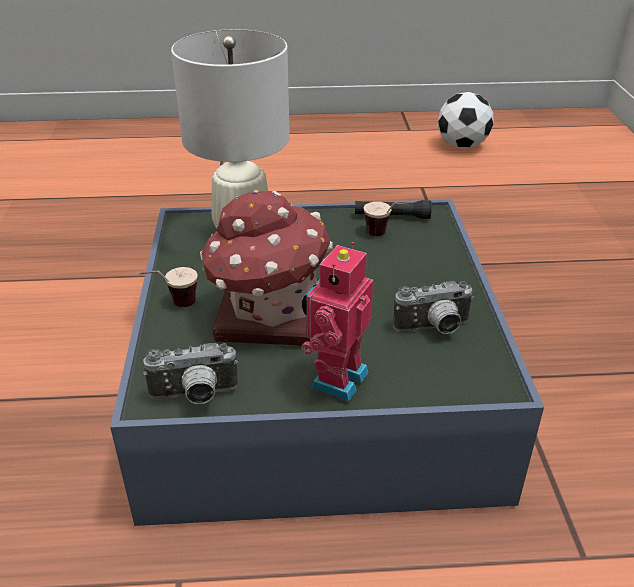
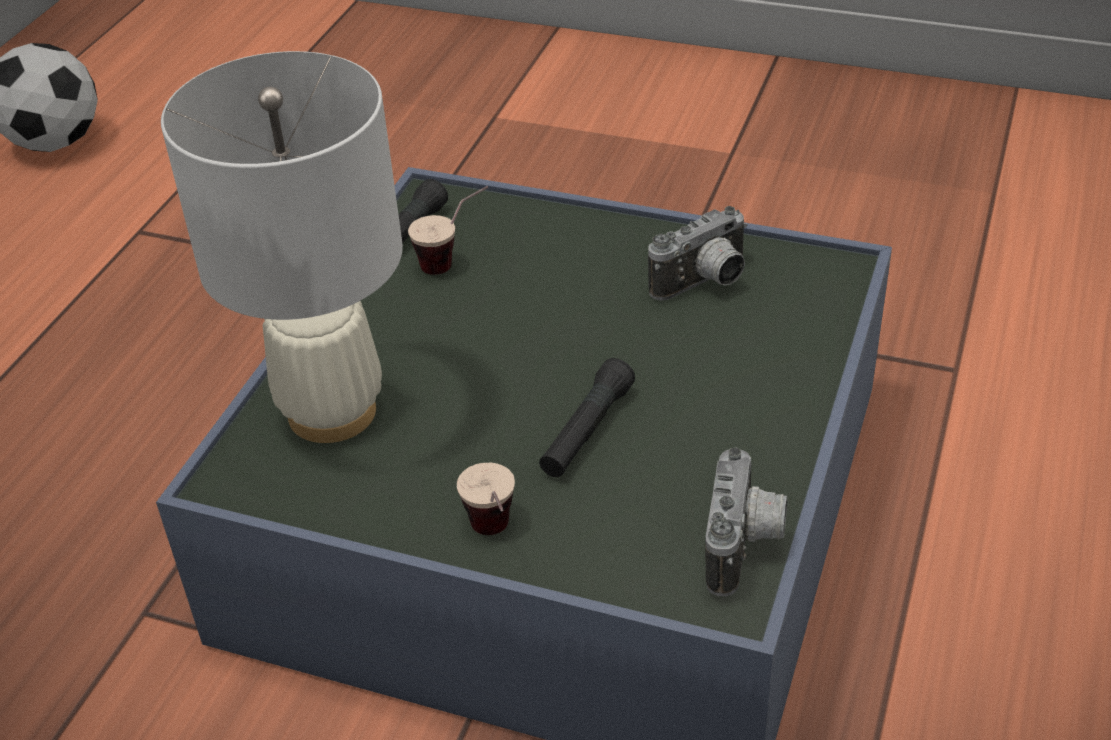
camera: 65 degrees left, 5 degrees up
(269, 316) = (586, 431): toy house -> black flashlight
(336, 378) = (769, 396): toy robot -> none
(434, 329) = (705, 284): camera -> camera turned 45 degrees clockwise

